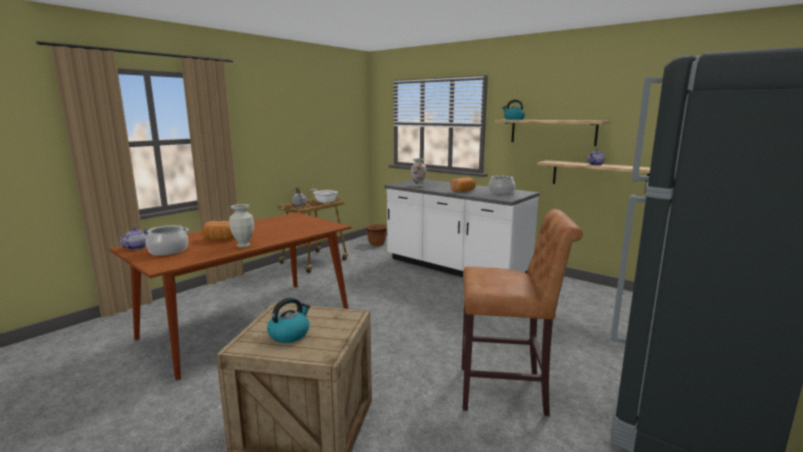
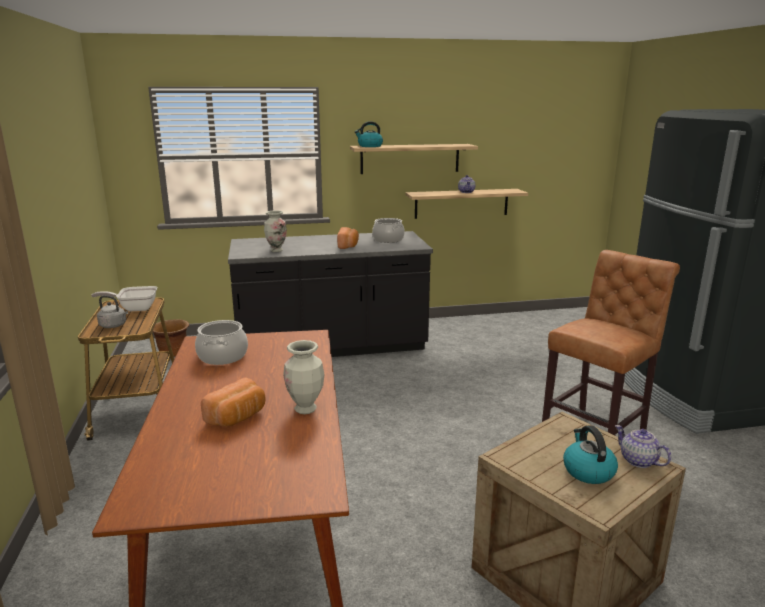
camera: 50 degrees left, 5 degrees up
(136, 247) = (149, 499): teapot -> teapot (638, 460)
(168, 251) = (232, 472): cooking pot -> cooking pot (223, 356)
(455, 268) = (332, 347): white counter -> black counter

